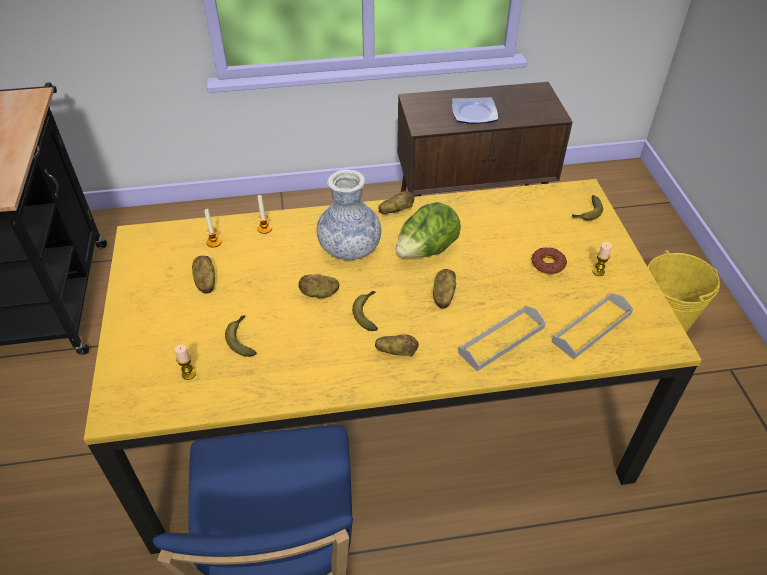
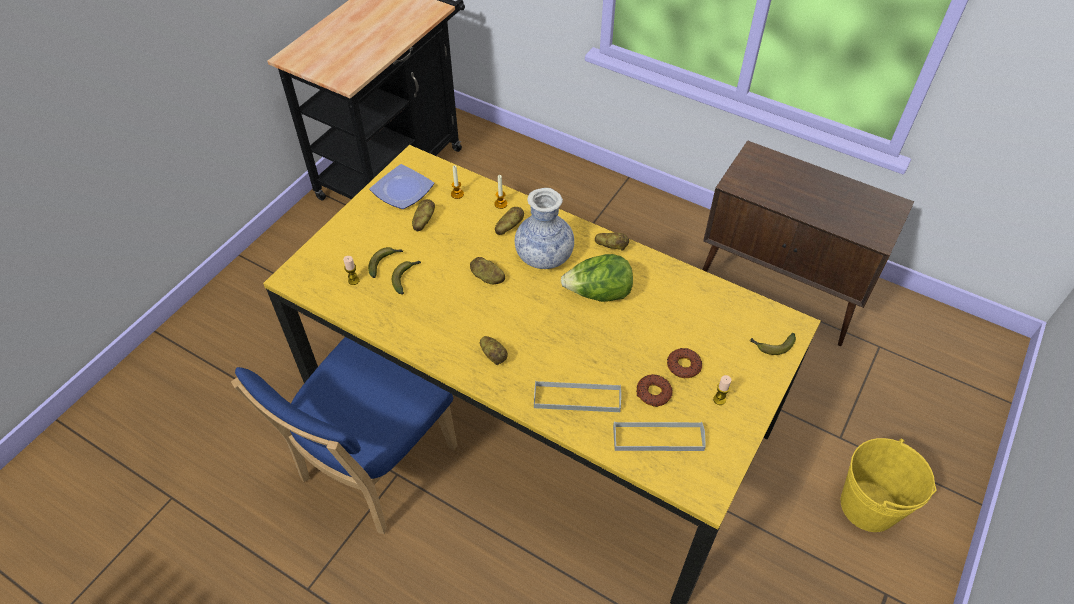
camera: 40 degrees right, 5 degrees up
(367, 313) = (504, 313): banana -> banana (385, 263)
(443, 296) = (571, 337): potato -> potato (509, 227)
(475, 113) = (799, 195): plate -> plate (404, 190)
(550, 297) = (653, 393): none -> donut

